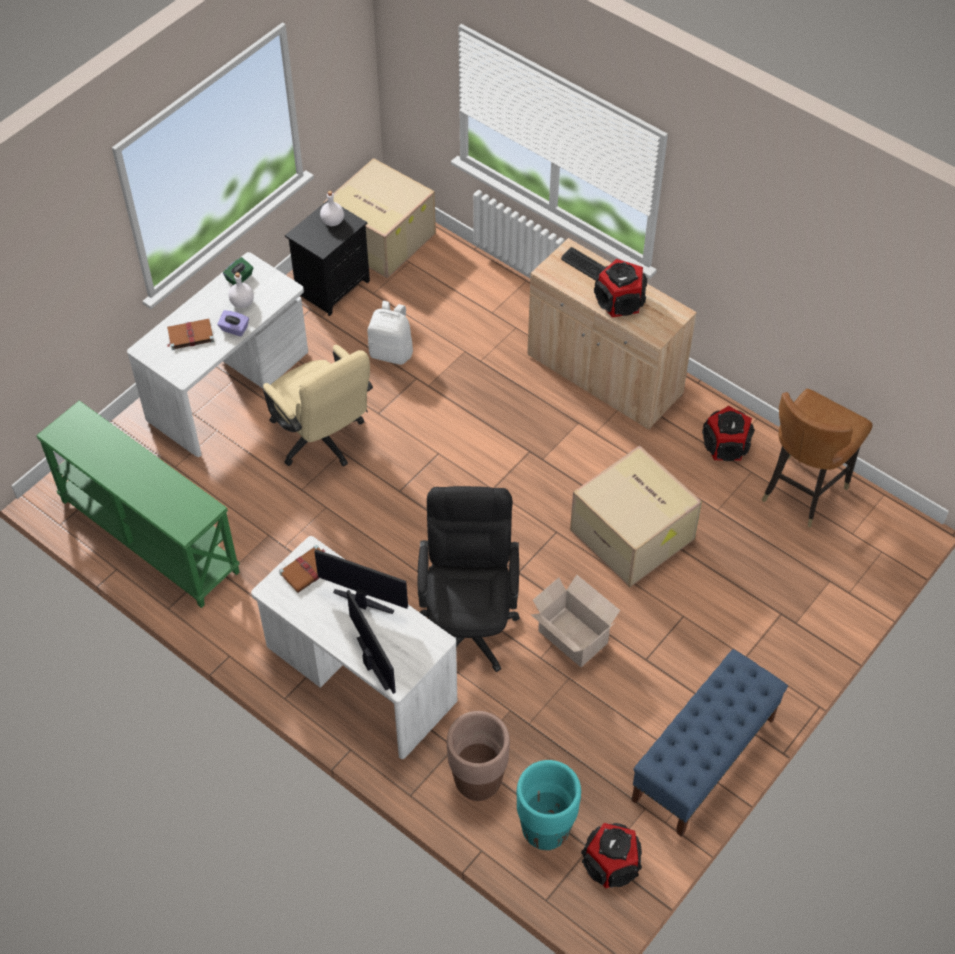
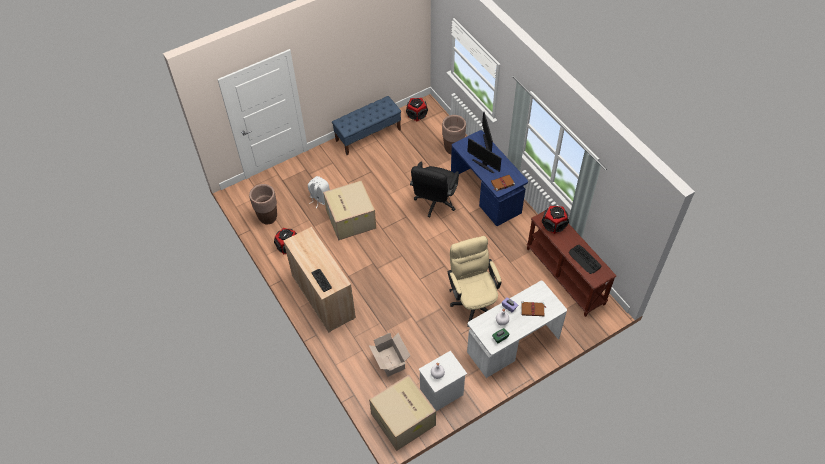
camera: 160 degrees left, 0 degrees up
(102, 449) = (584, 259): none -> keyboard
(148, 537) = (565, 276): green console table -> brown console table
(332, 286) = (441, 393): black nightstand -> white nightstand
(359, 677) = (486, 194): white desk -> blue desk
(391, 352) = (423, 340): white backpack -> white backpack (319, 199)
(545, 831) = (435, 129): turquoise planter -> none
(571, 635) = (395, 187): cardboard box -> cardboard box (390, 362)
(620, 302) = (315, 255): speaker -> speaker (553, 224)
(802, 490) = (268, 217): brown chair -> brown planter

